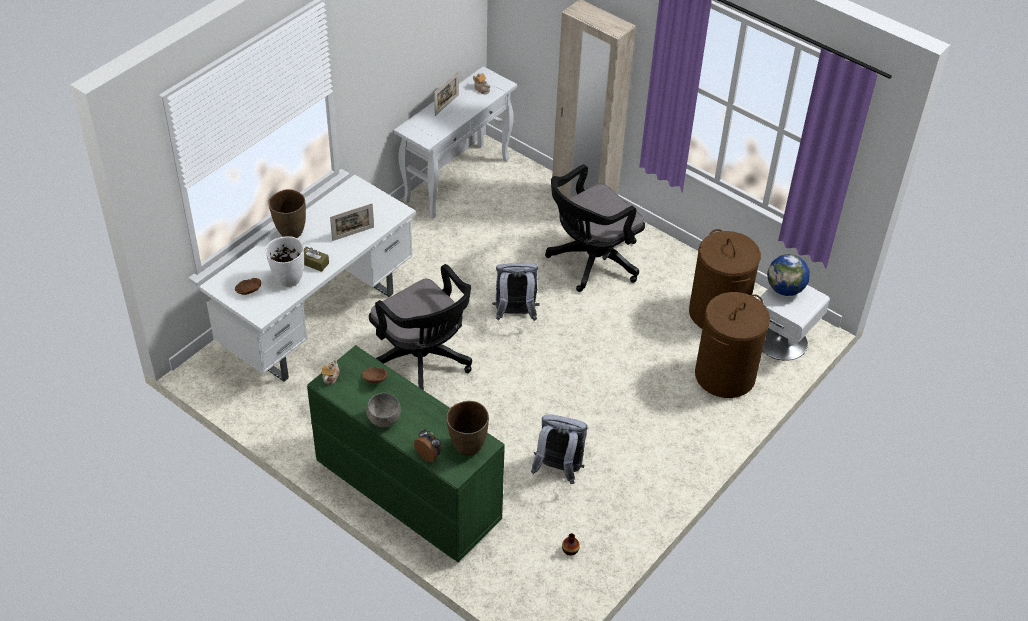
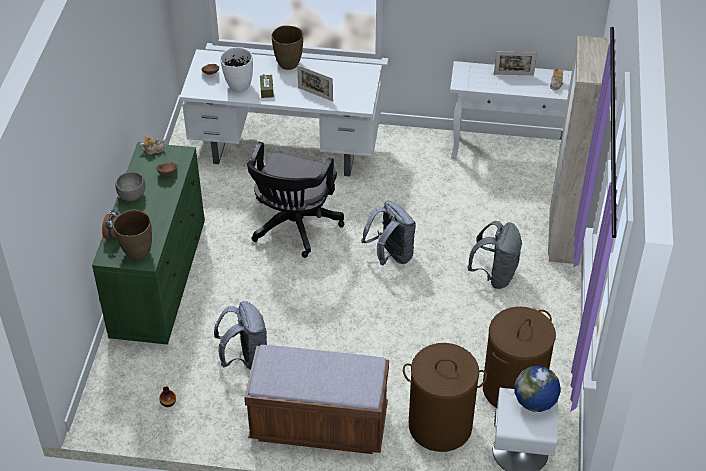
camera: 60 degrees right, 0 degrees up
(590, 262) = (495, 275): black office chair -> grey backpack
(671, 452) = (319, 425): none -> brown bench

